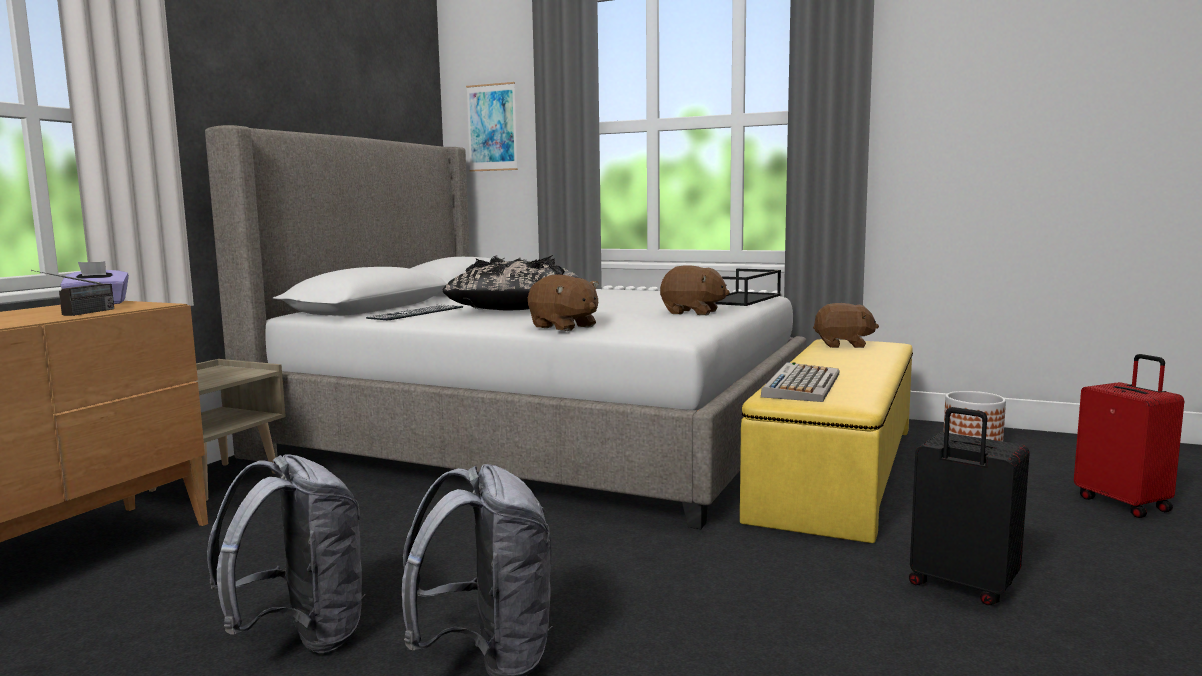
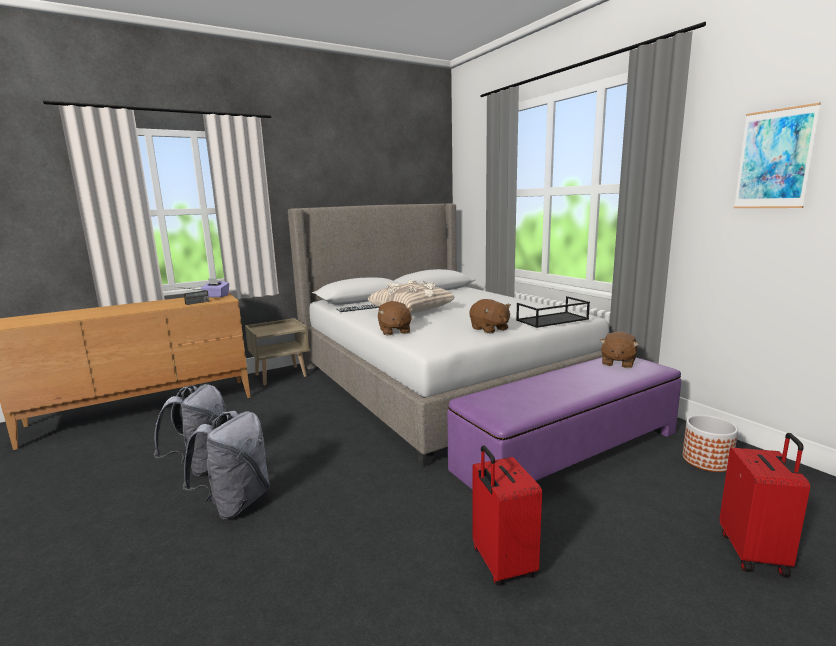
camera: 35 degrees right, 5 degrees up
(492, 127) = (472, 191): picture -> picture (774, 159)
(515, 309) = (411, 311): black pillow -> beige pillow
(801, 385) = (507, 393): keyboard -> none
(836, 469) = (568, 450): yellow bench -> purple bench
(843, 345) = (617, 363): brown plush toy -> brown plush toy turned 75 degrees clockwise
(961, 587) = (501, 564): black suitcase -> red suitcase

